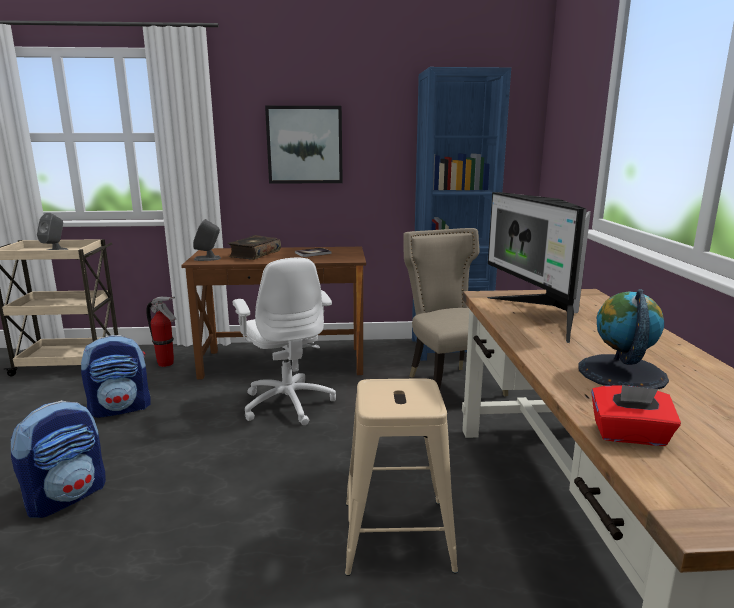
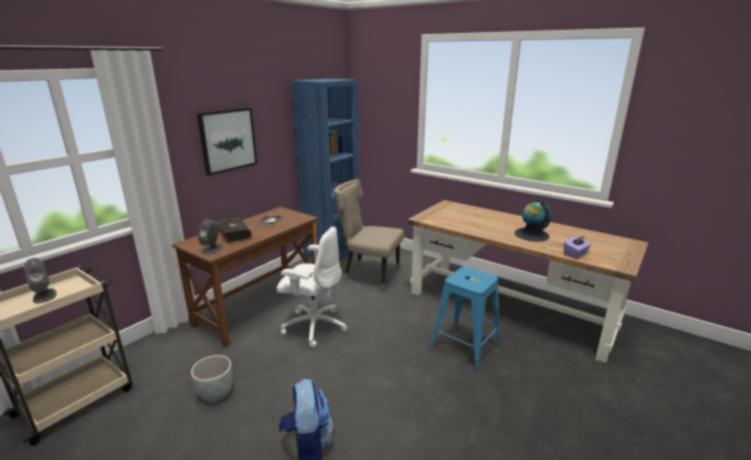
camera: 50 degrees left, 5 degrees up
(121, 408) = (215, 393): backpack -> grey planter
(166, 364) = (174, 352): fire extinguisher -> none
(397, 535) = (465, 346): beige stool -> blue stool
(540, 316) = (462, 221): monitor -> none
(630, 435) = (575, 254): red tissue box -> purple tissue box

